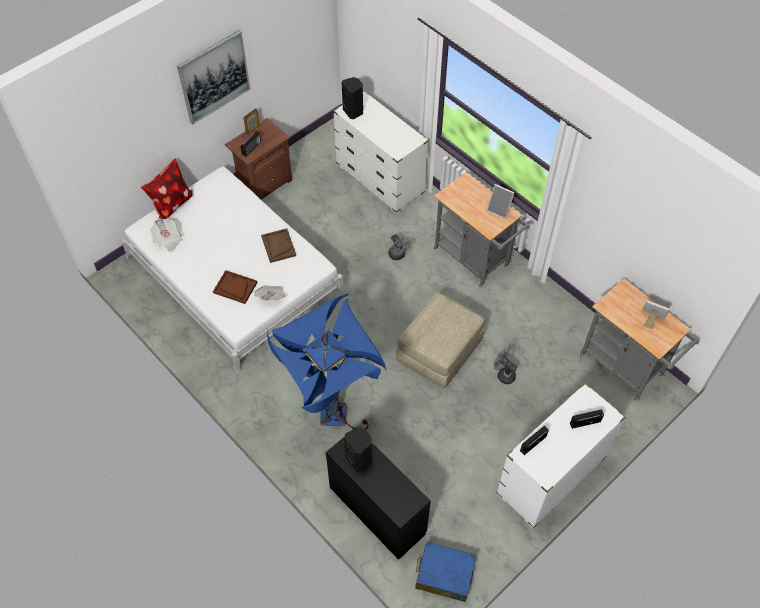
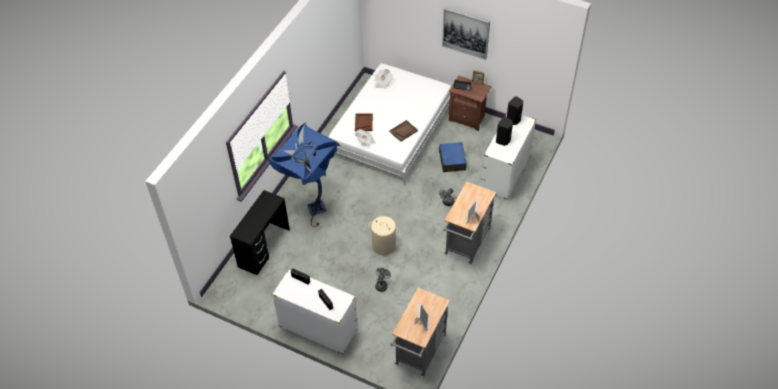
camera: 70 degrees right, 5 degrees down
(171, 204) = (409, 74): pillow -> none
(359, 459) = (264, 205): black speaker -> black speaker (503, 140)
(439, 351) = (383, 246): beige ottoman -> beige laundry basket
(444, 575) = (236, 291): blue suitcase -> blue suitcase (452, 161)

